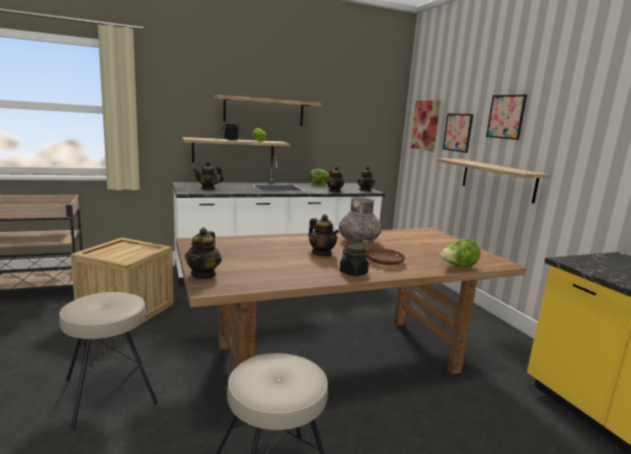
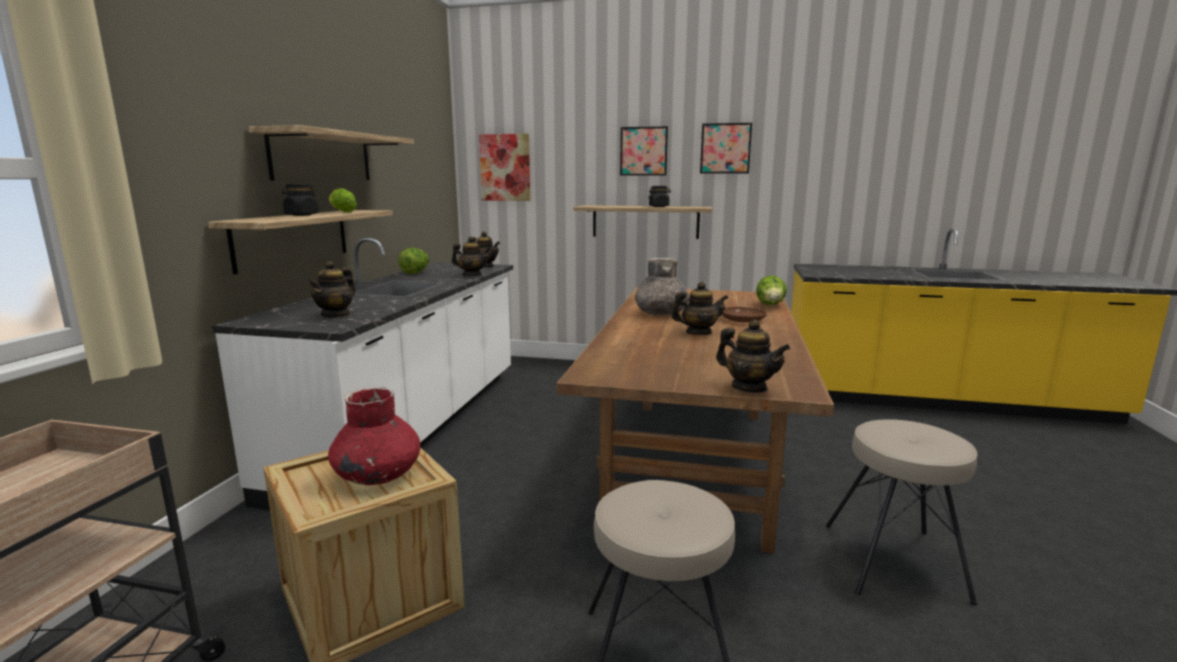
camera: 55 degrees left, 0 degrees up
(127, 253) = (377, 475): none -> red vase
(353, 273) = (772, 334): black jar -> black jar (659, 206)
(457, 132) = (570, 173): picture -> picture (725, 148)

